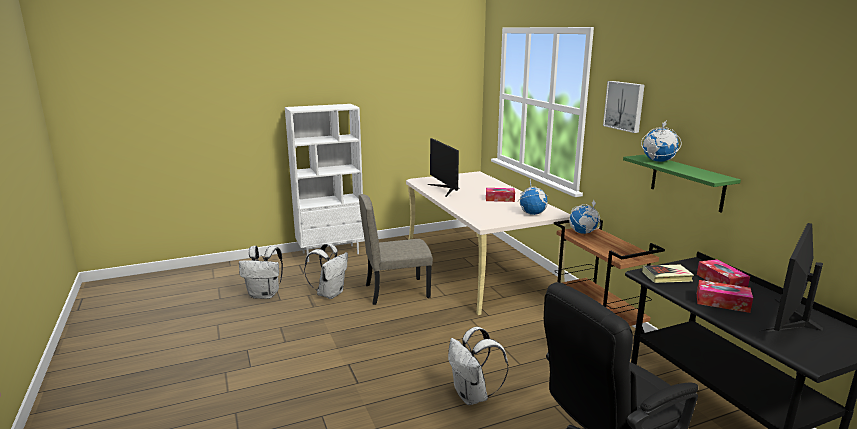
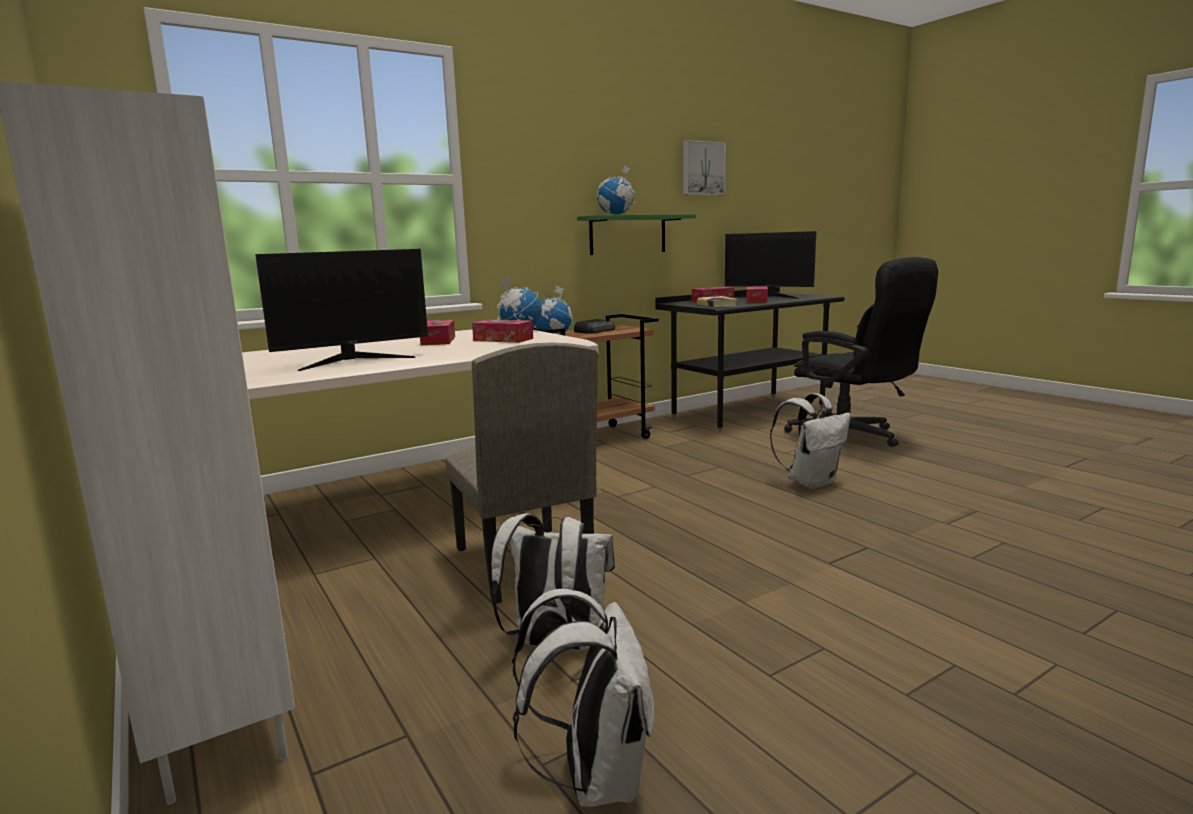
camera: 100 degrees left, 5 degrees down
(494, 209) = (503, 339): none -> tissue box
(612, 245) = (595, 331): none -> radio
(625, 106) = (534, 161): picture -> picture (702, 168)

